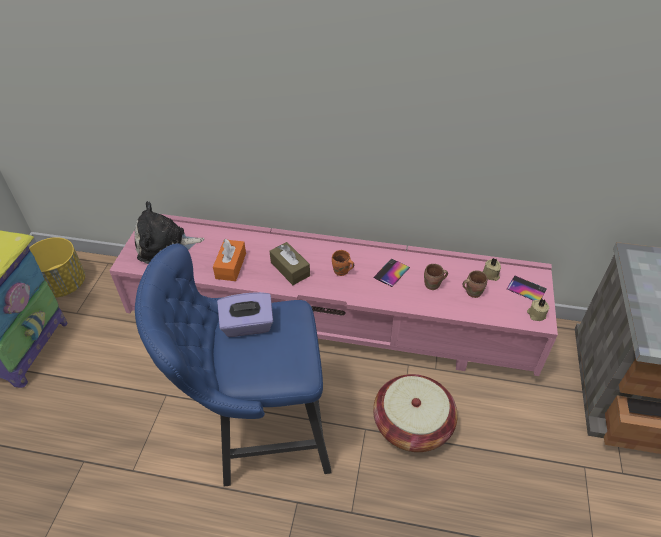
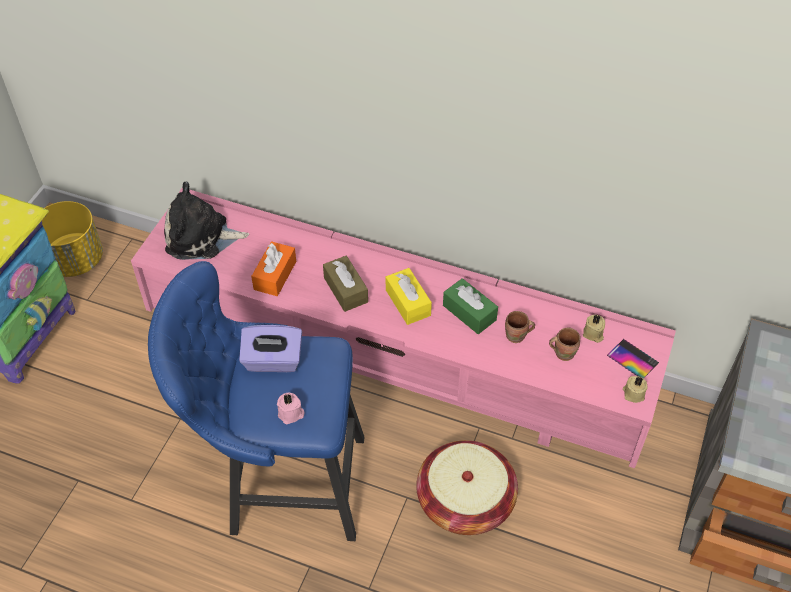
camera: 10 degrees right, 5 degrees up
(273, 368) = (291, 414): none -> pink candle
(341, 272) = (408, 302): orange mug -> yellow tissue box
(391, 272) = (469, 312): phone -> green tissue box

